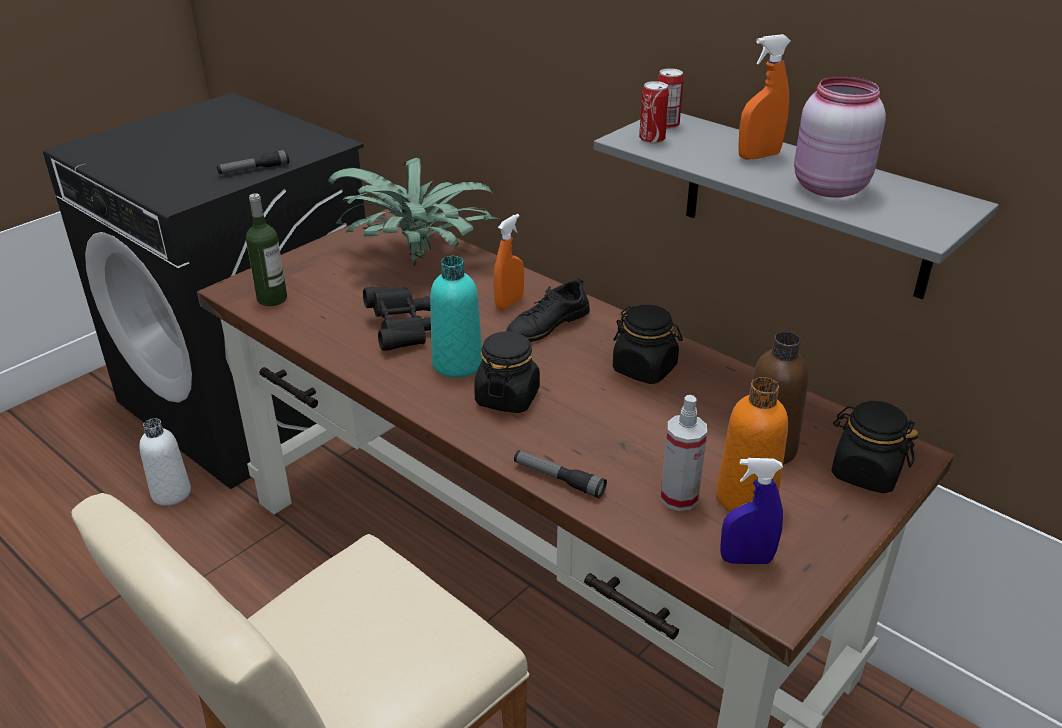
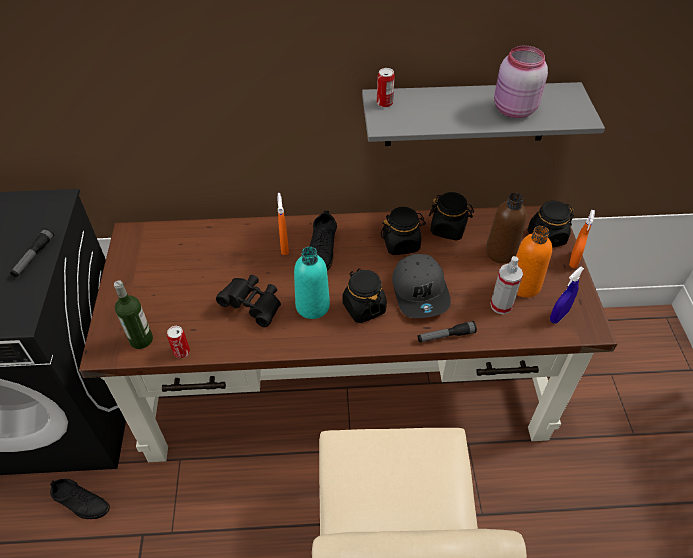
camera: 45 degrees left, 15 degrees up
(171, 493) = (80, 502): white bottle -> black shoe
(419, 261) = (194, 251): potted plant -> none
(595, 423) = (420, 292): none -> grey cap
(652, 139) = (395, 119): can -> can (181, 352)
(730, 388) = (448, 229): none -> black jar
(758, 156) = (457, 104): orange spray bottle -> orange spray bottle (574, 260)

